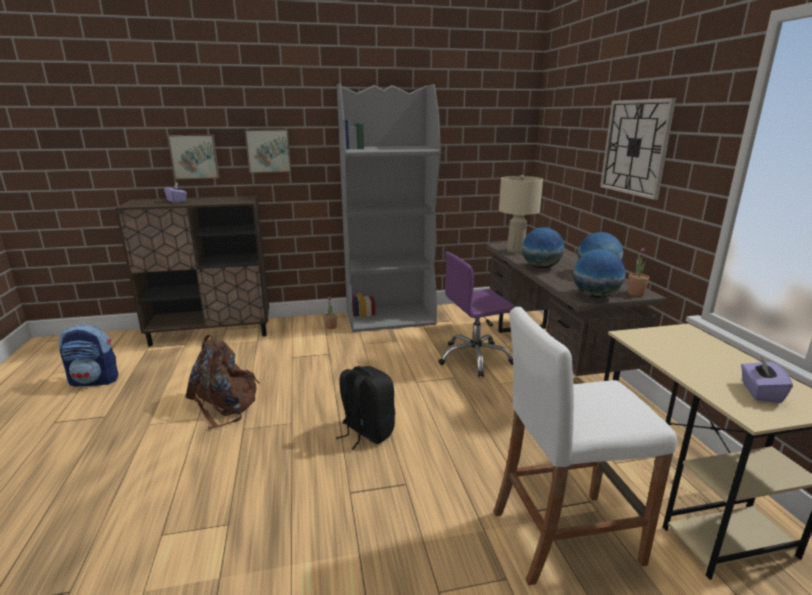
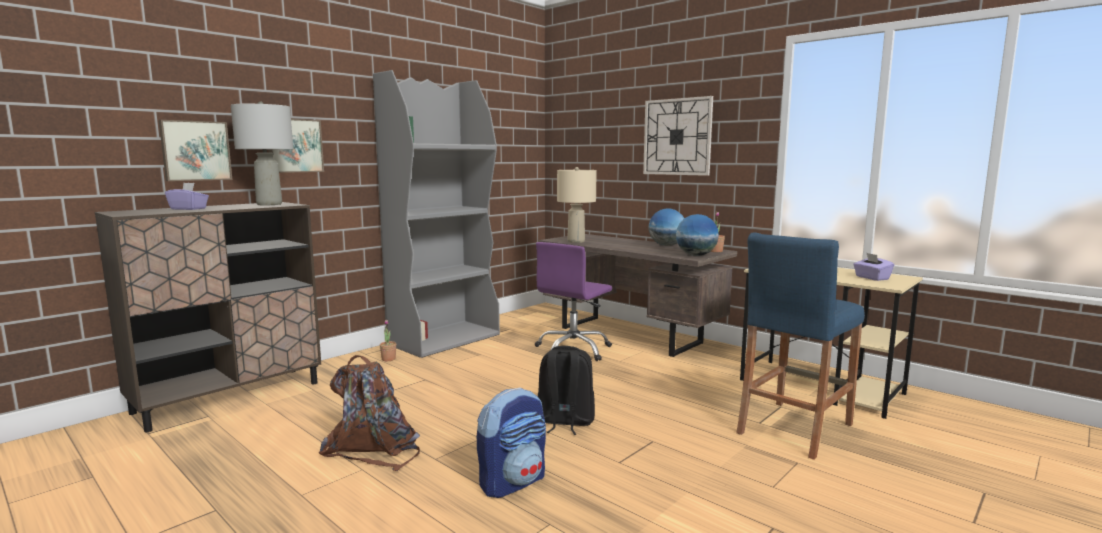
camera: 35 degrees left, 10 degrees down
(95, 381) = (121, 486): backpack -> backpack (513, 482)
(235, 199) = (269, 204): none -> grey table lamp
(541, 267) = (620, 247): globe -> none
(565, 536) = (794, 428): white stool -> blue stool

